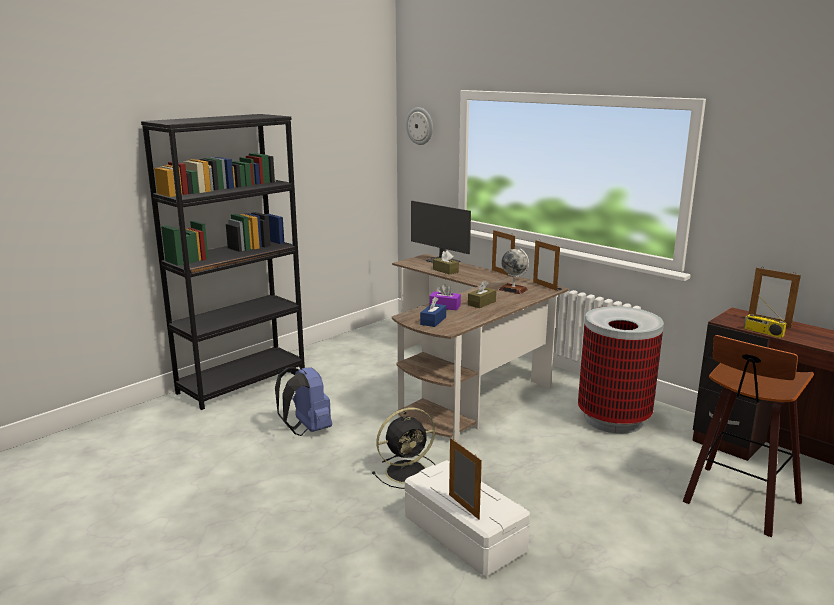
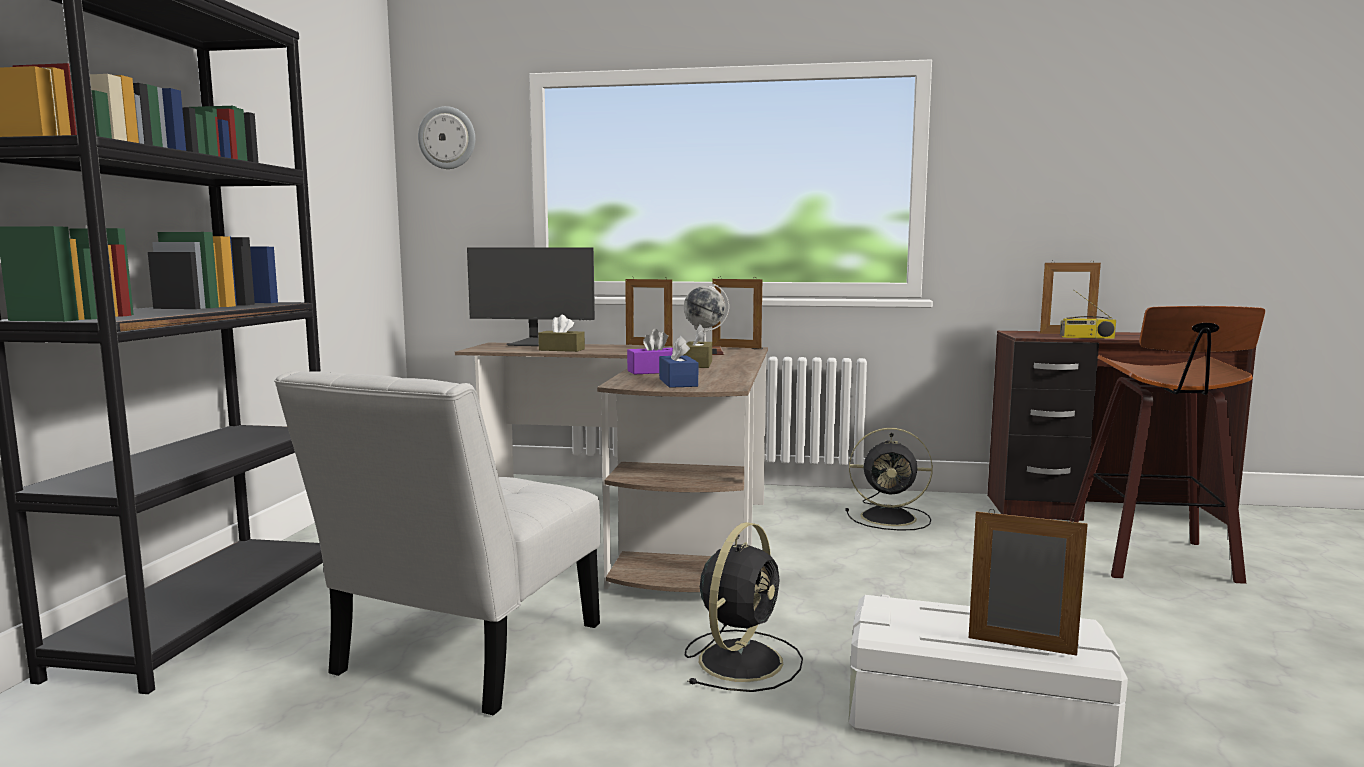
camera: 35 degrees left, 10 degrees down
(307, 429) = (461, 656): blue backpack -> white chair
(614, 419) = (891, 518): trash can -> black fan

